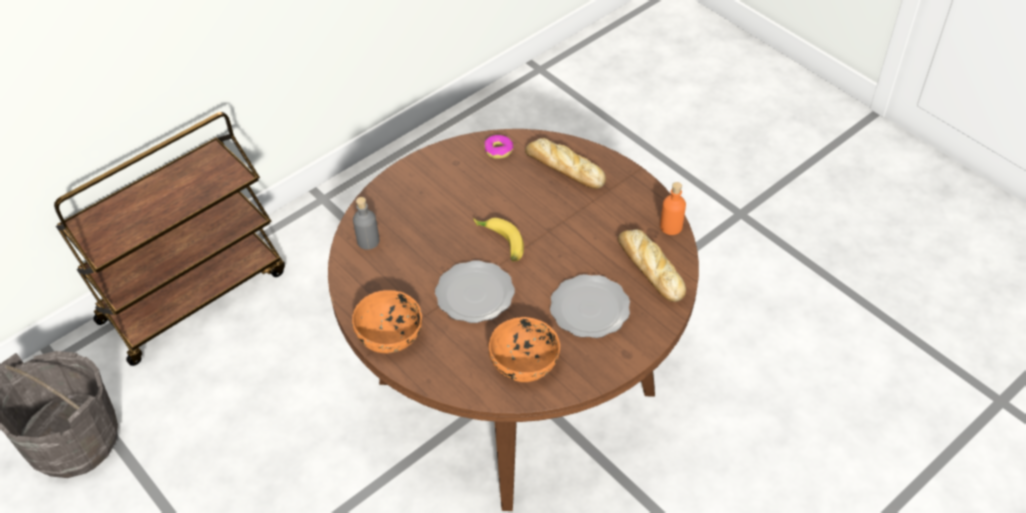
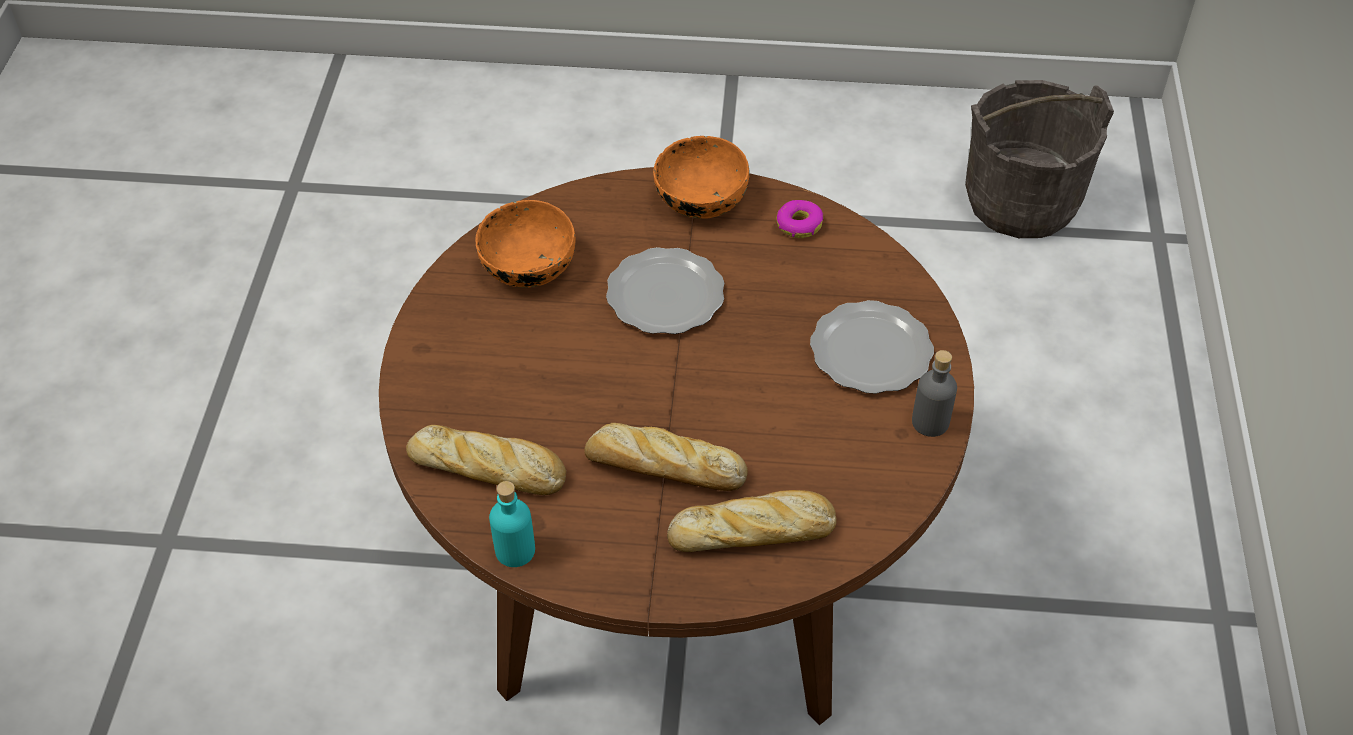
camera: 135 degrees right, 0 degrees up
(193, 295) = (1150, 387): brown cart -> none
(368, 241) = (858, 266): grey bottle -> grey bottle (930, 422)
(498, 150) = (873, 493): donut -> donut (799, 225)
(499, 243) = (709, 368): banana -> none
(571, 217) = (662, 467): none -> bread
(588, 308) = (517, 368): plate -> plate (872, 350)
(671, 227) = (515, 551): orange bottle -> turquoise bottle

